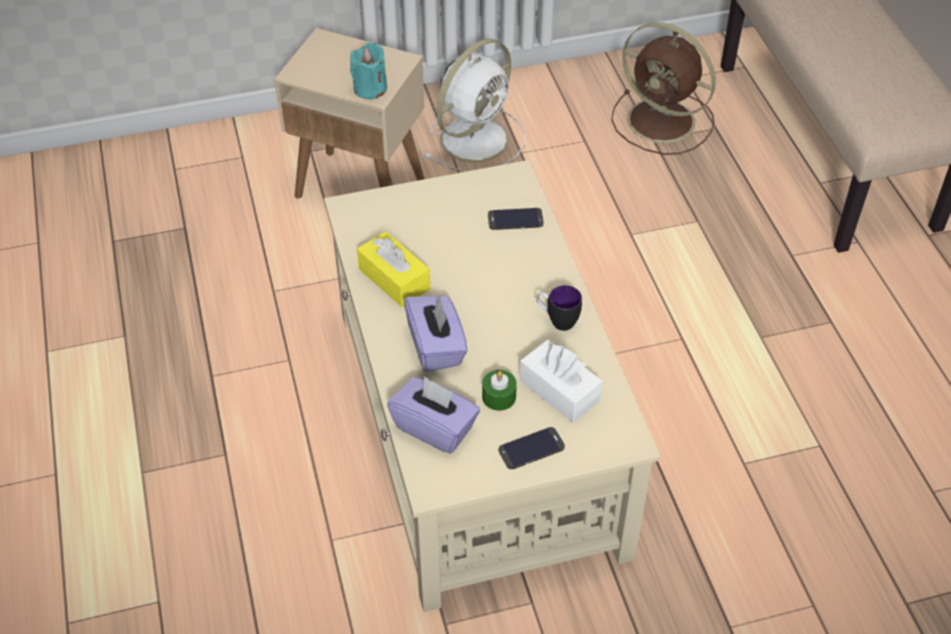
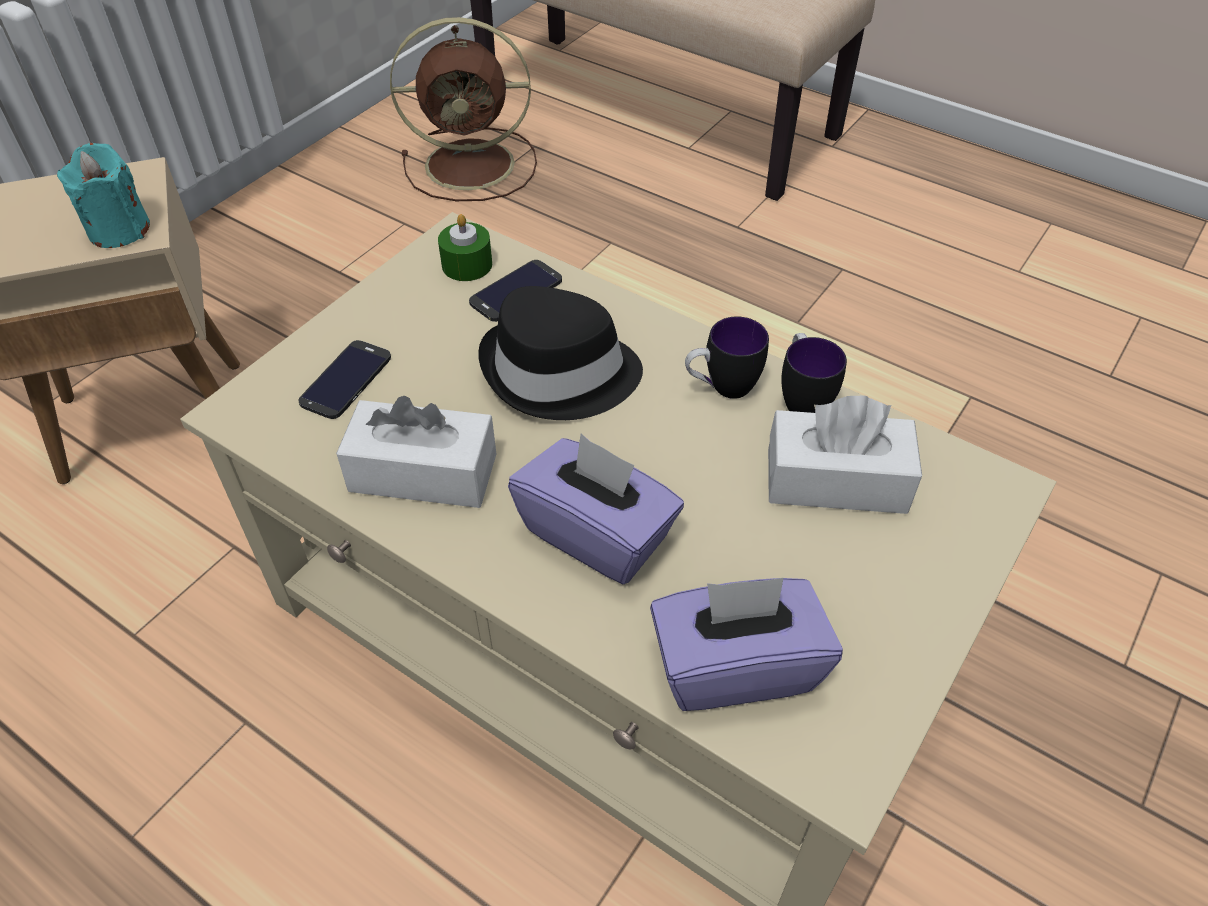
camera: 40 degrees left, 0 degrees up
(394, 279) = (423, 473): yellow tissue box -> white tissue box
(476, 138) = (266, 282): white fan -> none
(493, 271) = (560, 374): none -> black hat
(499, 397) = (770, 547): green candle -> green candle (467, 265)
(531, 448) = (902, 593): phone -> phone (346, 380)
(588, 348) = (802, 399): none -> mug

